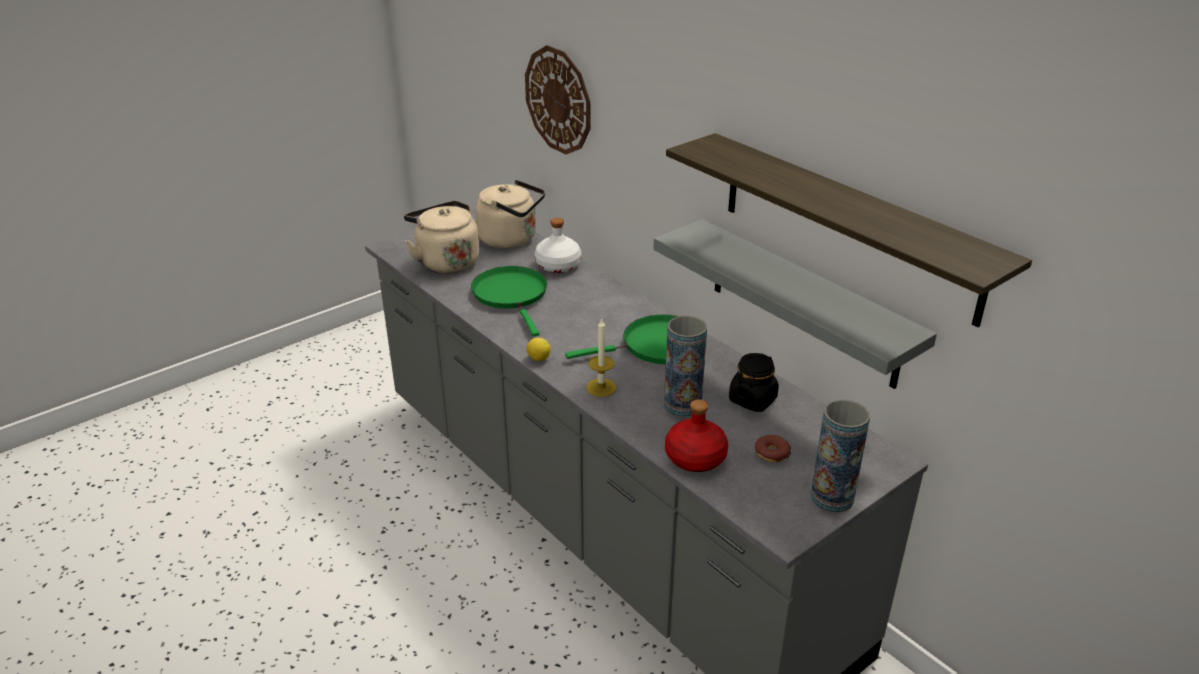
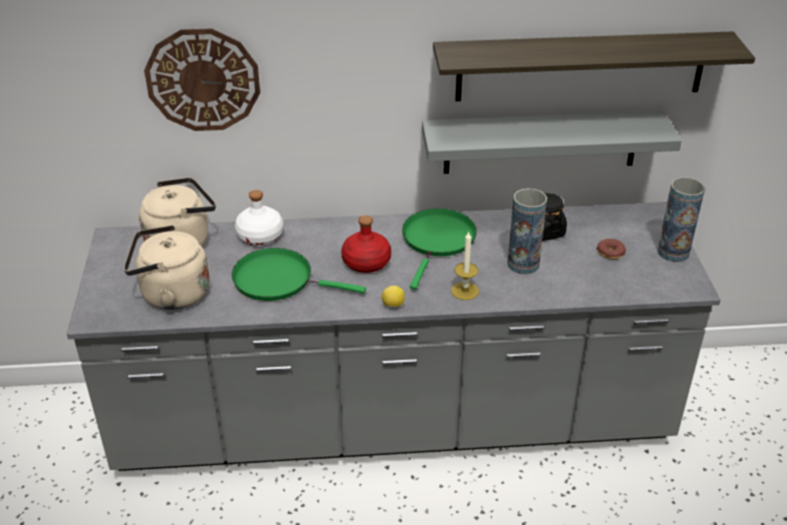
camera: 55 degrees left, 5 degrees up
(695, 458) = (589, 286): red bottle -> red bottle (367, 262)

